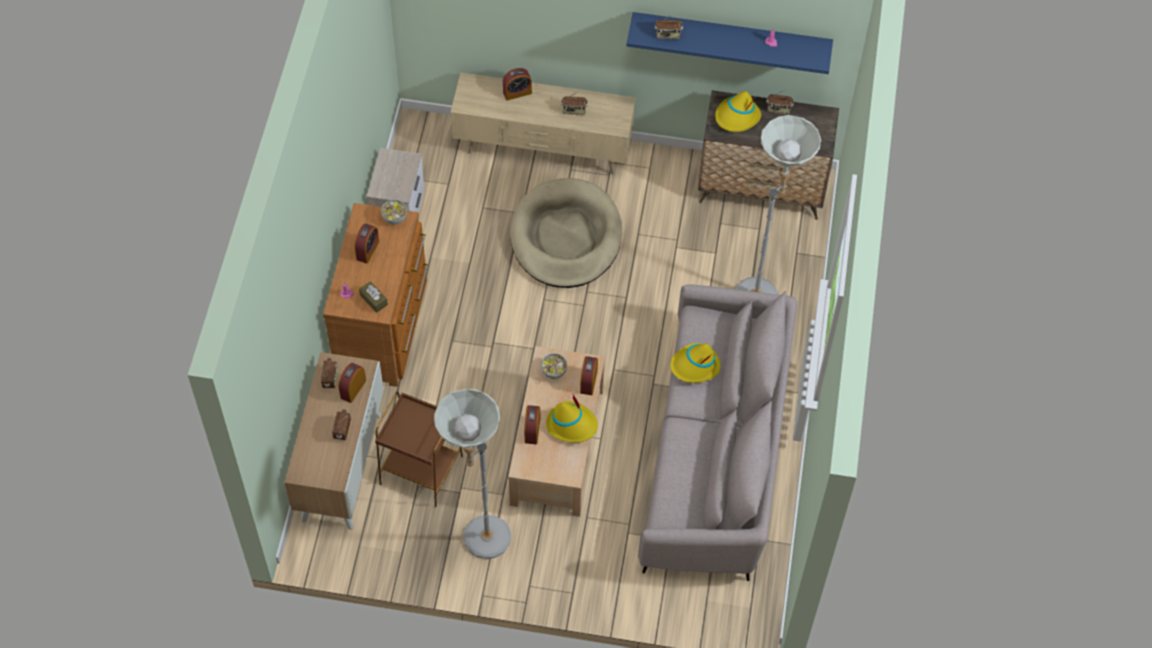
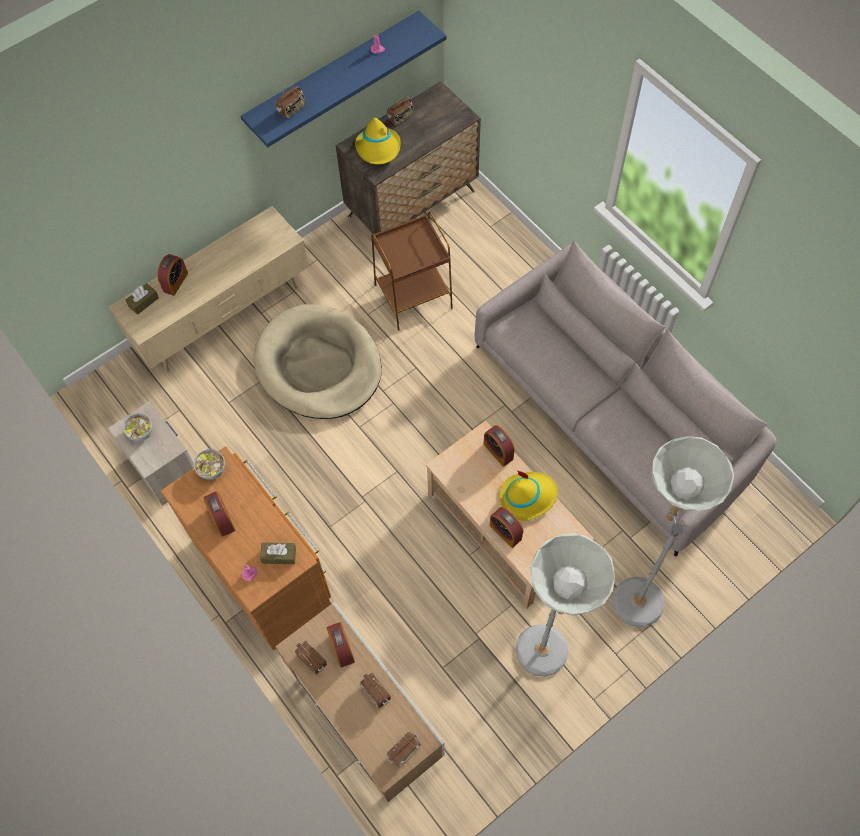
camera: 45 degrees left, 5 degrees up
(421, 470) = (430, 652): brown side table -> brown side table (414, 296)
(484, 88) = (143, 302): none -> brown tissue box
(553, 372) = (464, 470): bowl -> bowl (141, 433)
(574, 110) = (238, 256): radio -> radio (404, 751)
(695, 366) = (553, 364): yellow hat -> none
(762, 290) = (500, 273): grey floor lamp -> grey floor lamp (635, 591)

